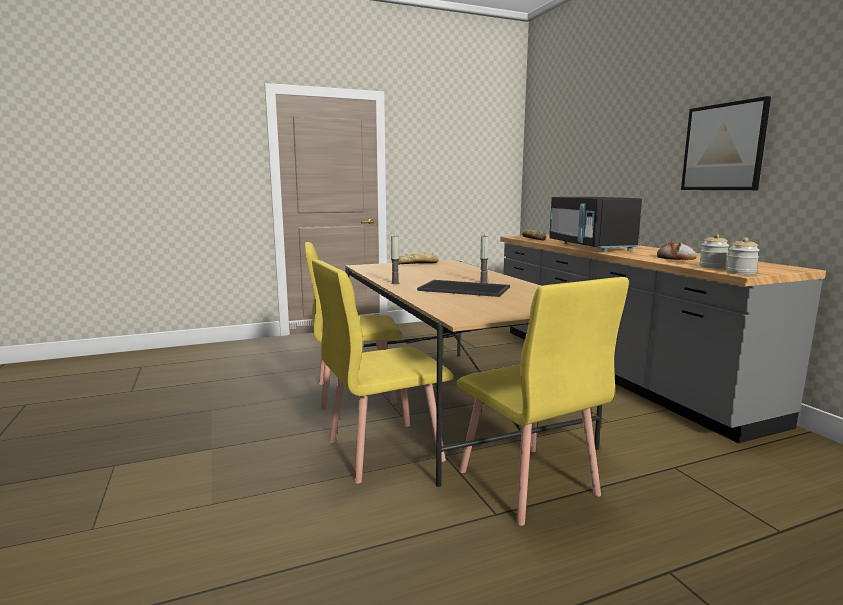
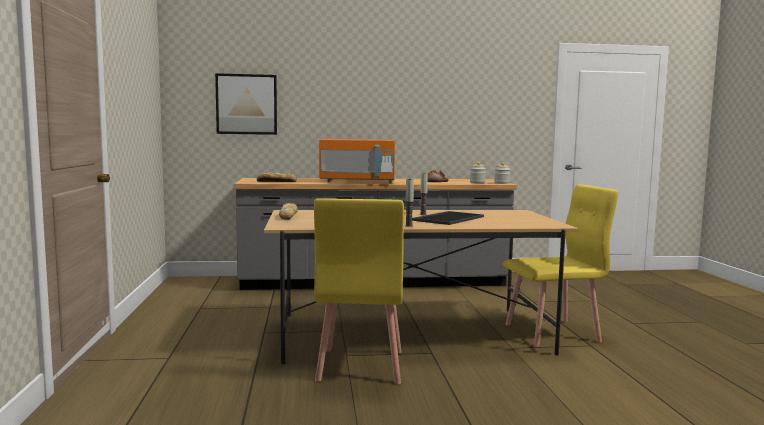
camera: 75 degrees left, 5 degrees down
(383, 450) = (500, 365): yellow chair -> none
(590, 247) = (358, 182): black microwave -> orange microwave
(723, 147) = (421, 105): picture -> picture (246, 104)

